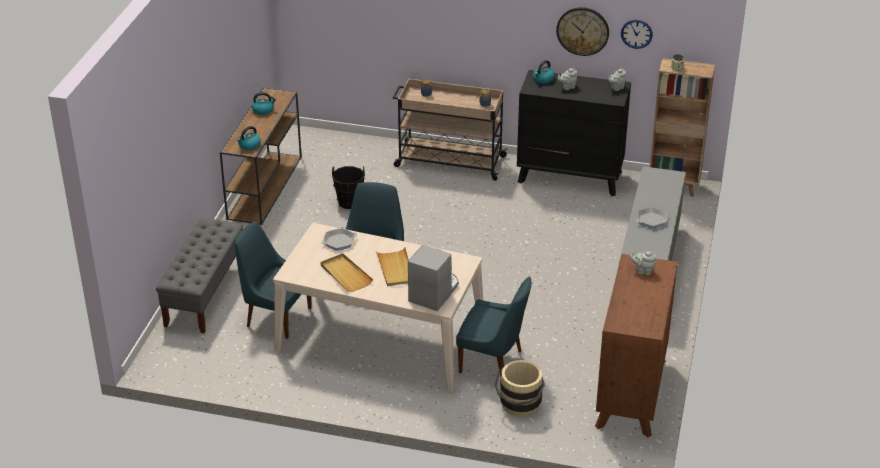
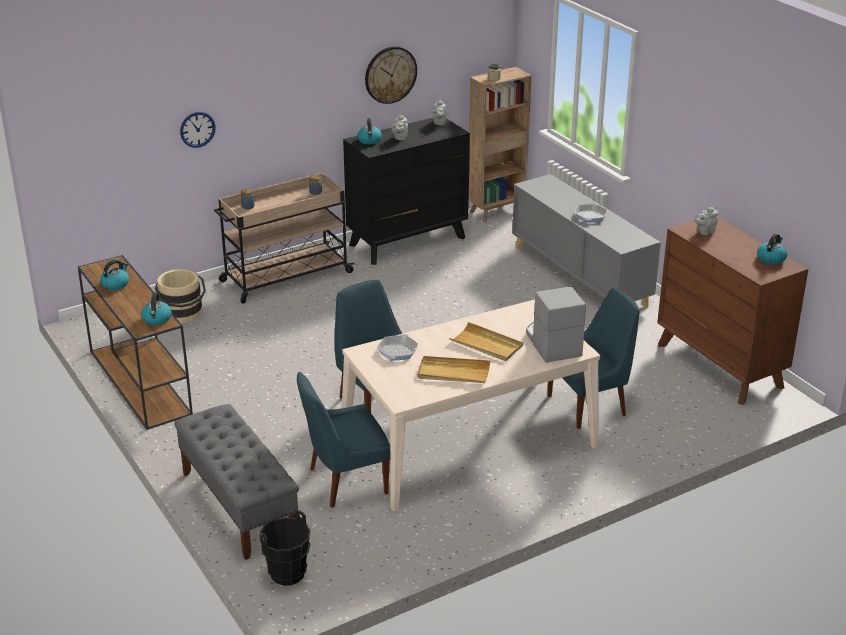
camera: 45 degrees left, 5 degrees down
(349, 203) = (249, 352): black bucket -> black bucket (288, 574)
(519, 406) = (664, 424): beige bucket -> beige bucket (182, 315)
(636, 34) = (441, 59): wall clock -> wall clock (197, 129)
(650, 317) = (771, 259): none -> kettle

